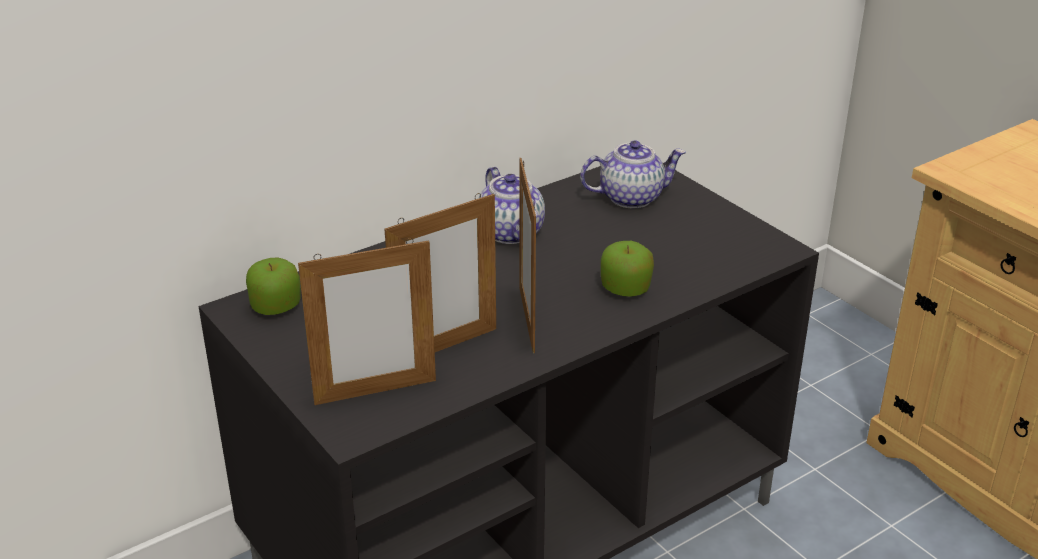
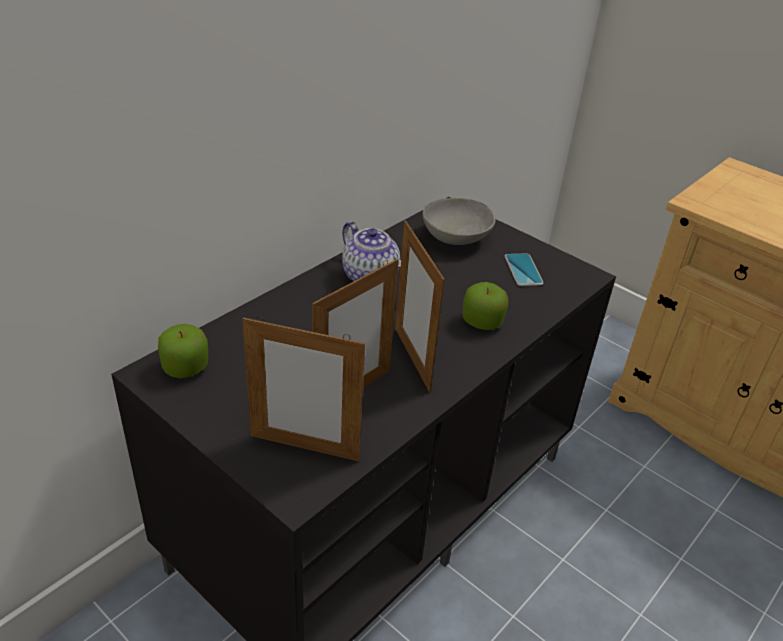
camera: 15 degrees left, 5 degrees up
(375, 392) = (304, 447): picture frame -> picture frame turned 45 degrees clockwise
(631, 197) = (455, 237): teapot -> grey bowl
(701, 238) = (523, 270): none -> phone

